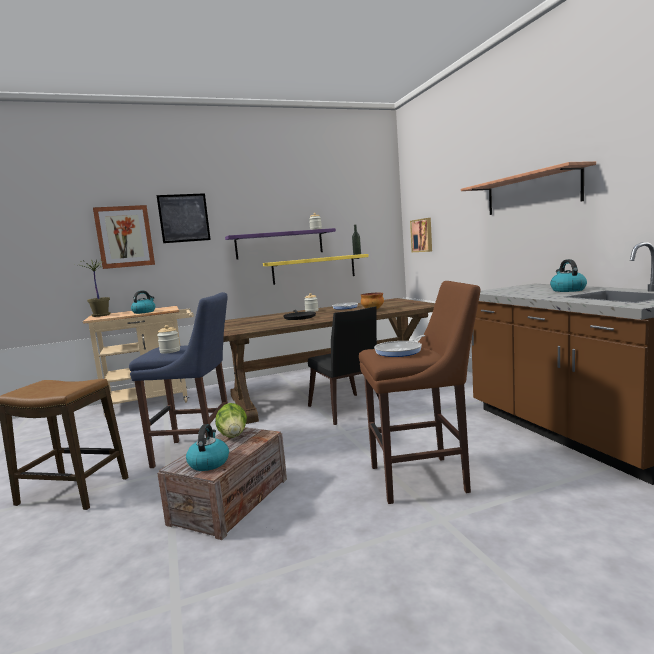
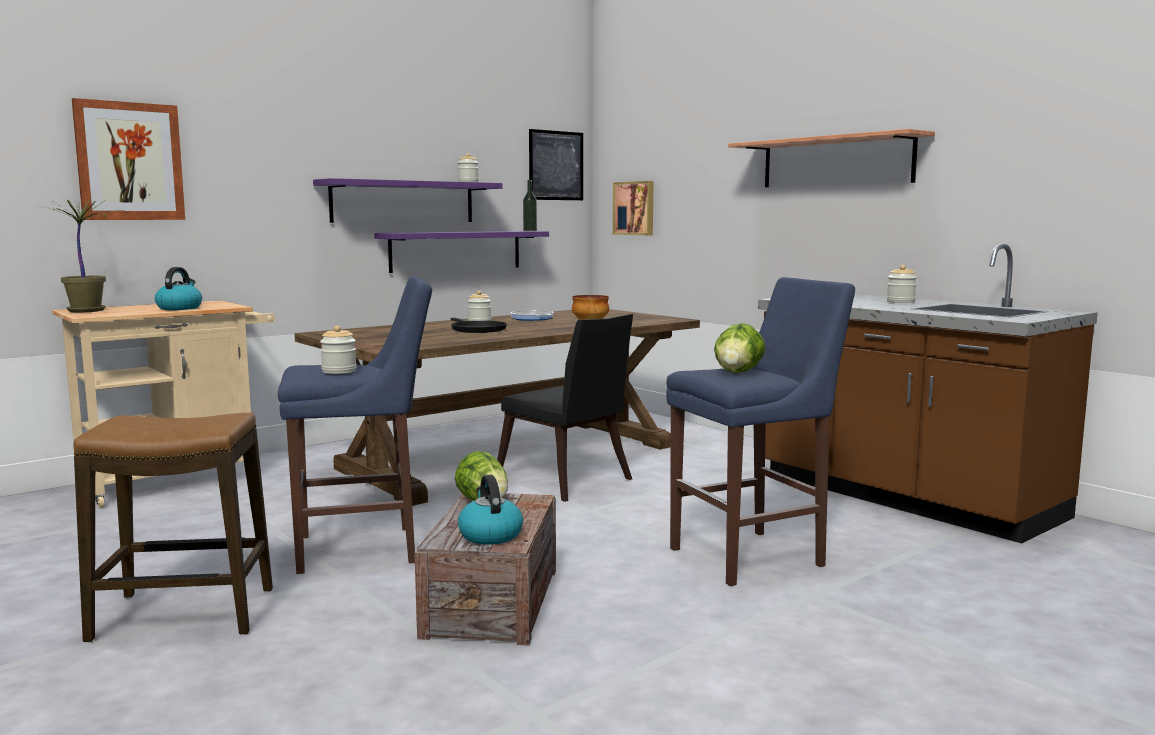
camera: 20 degrees left, 0 degrees up
(184, 218) = (242, 138): picture -> picture (556, 165)
(314, 269) = (456, 250): yellow shelf -> purple shelf
(400, 351) = (738, 372): frying pan -> lettuce
(423, 478) = (753, 556): brown stool -> blue stool
(567, 290) = (900, 302): kettle -> jar

